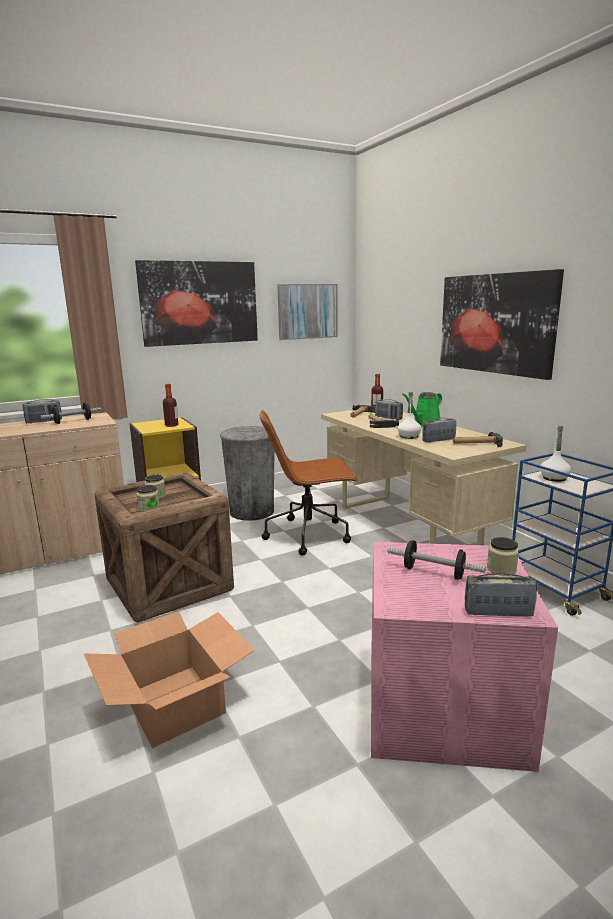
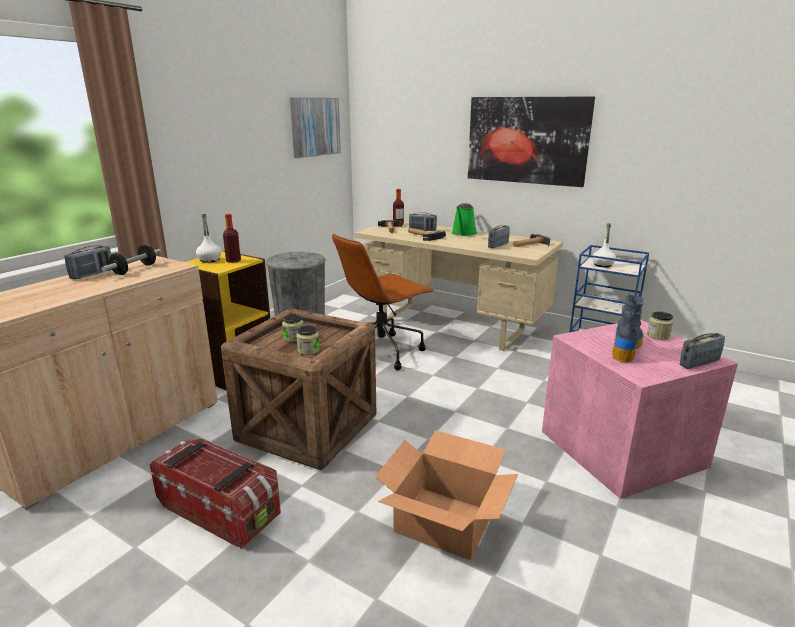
camera: 30 degrees left, 5 degrees up
(40, 628) = (220, 510): none -> storage box
(199, 303) = (223, 118): picture -> none
(409, 436) = (470, 245): white bottle -> white bottle (209, 260)
(434, 572) = (626, 348): dumbbell -> boot

